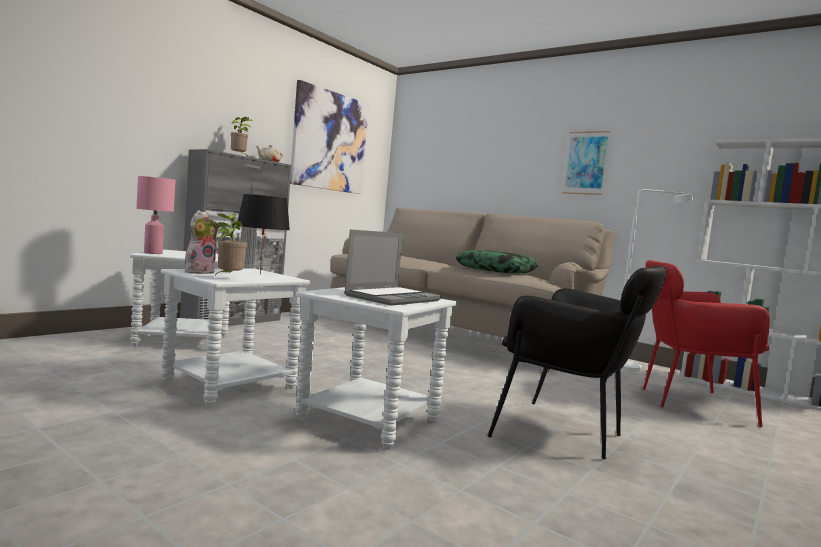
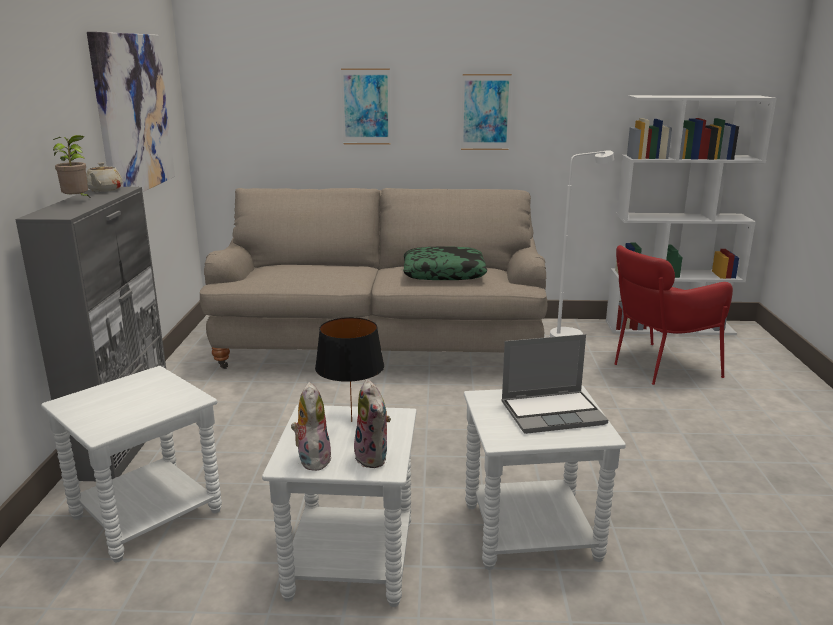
camera: 35 degrees left, 15 degrees up
(152, 253) = (98, 425): pink table lamp -> none
(228, 278) = (374, 458): potted plant -> plush toy
(392, 298) = (553, 413): laptop -> laptop turned 75 degrees clockwise
(497, 158) = (366, 107): none -> picture
(566, 433) = (655, 459): black armchair -> none

